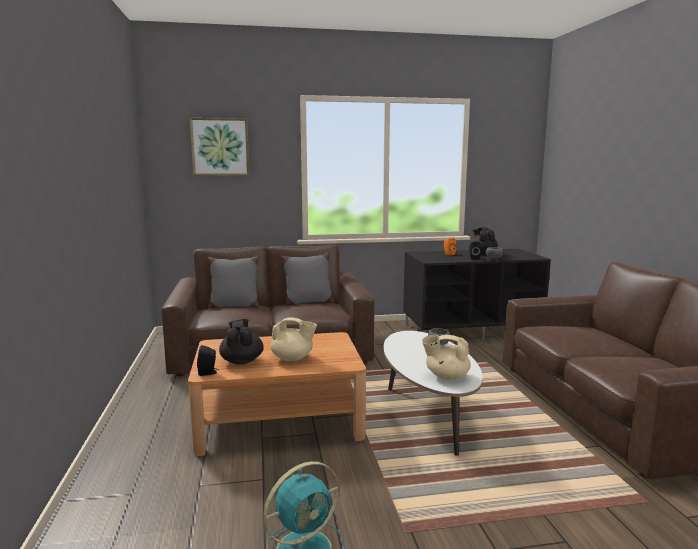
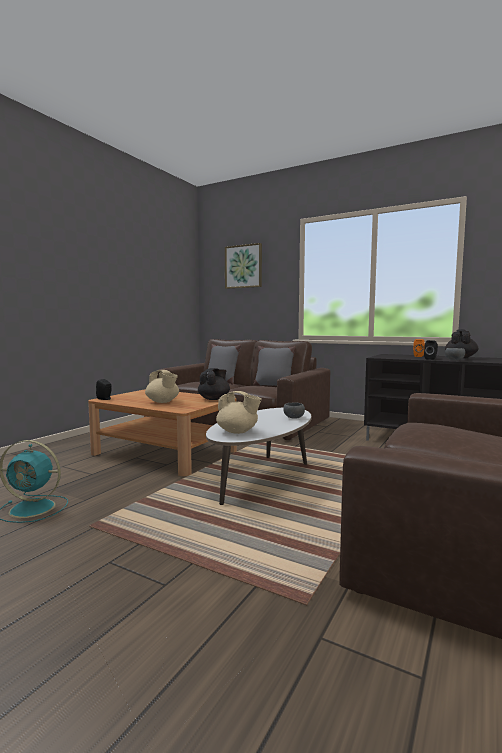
camera: 40 degrees right, 5 degrees down
(241, 361) = (135, 398): black teapot -> black teapot (214, 399)
(446, 376) = (238, 432): beige teapot -> beige teapot turned 150 degrees clockwise

